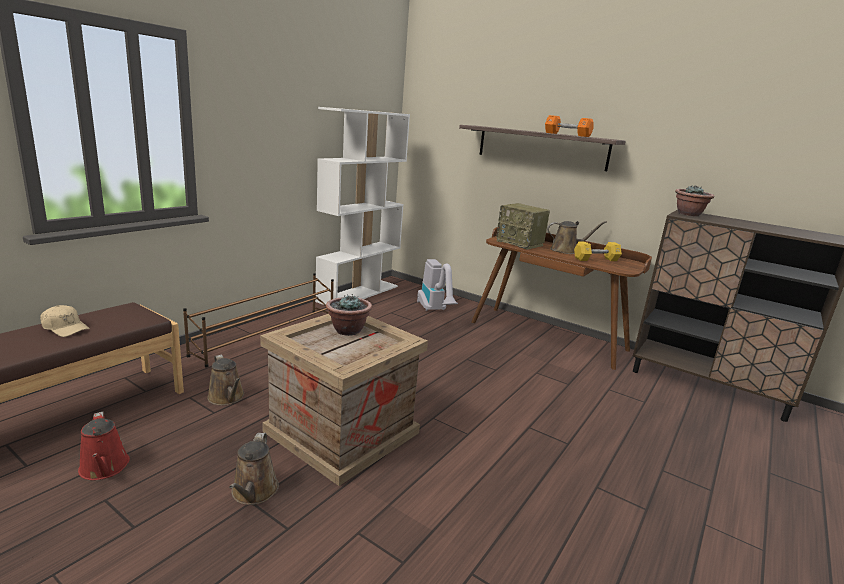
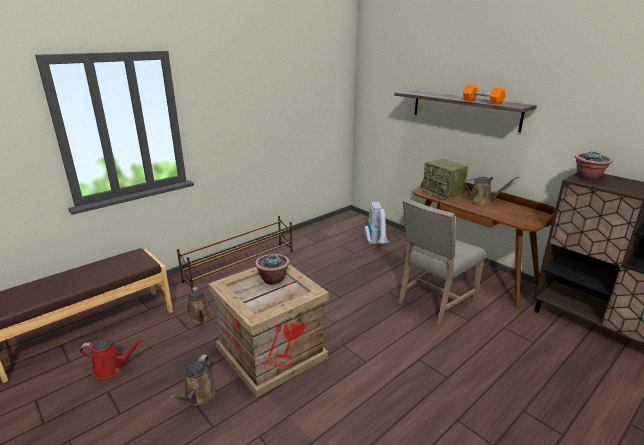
camera: 15 degrees right, 5 degrees up
(65, 328) = (93, 270): beige cap -> none
(104, 468) = (112, 368): red watering can -> red watering can turned 75 degrees counterclockwise
(358, 293) = (319, 227): white bookcase -> none
(523, 366) = (434, 301): none -> beige chair
(596, 259) = (505, 211): yellow dumbbell -> none

